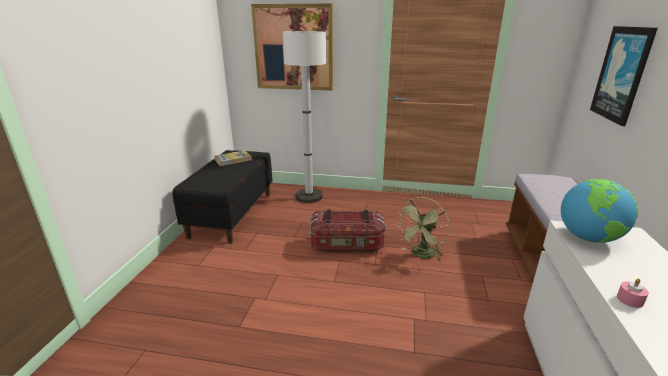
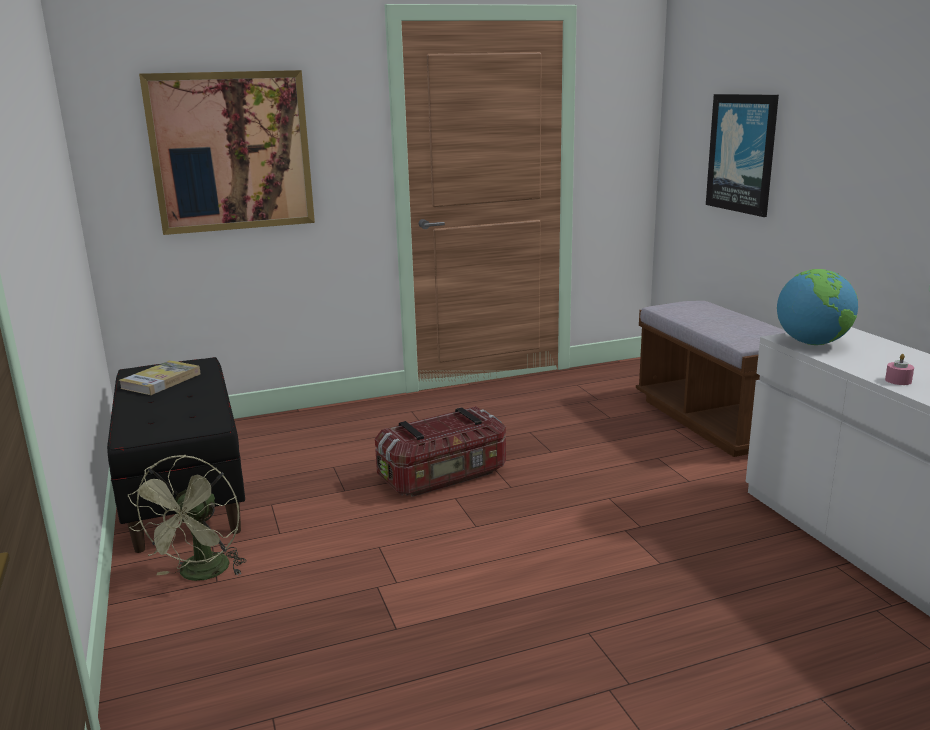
camera: 30 degrees left, 5 degrees down
(309, 197) = (302, 428): white floor lamp -> none
(421, 255) = (562, 457): green fan -> green fan (201, 575)

